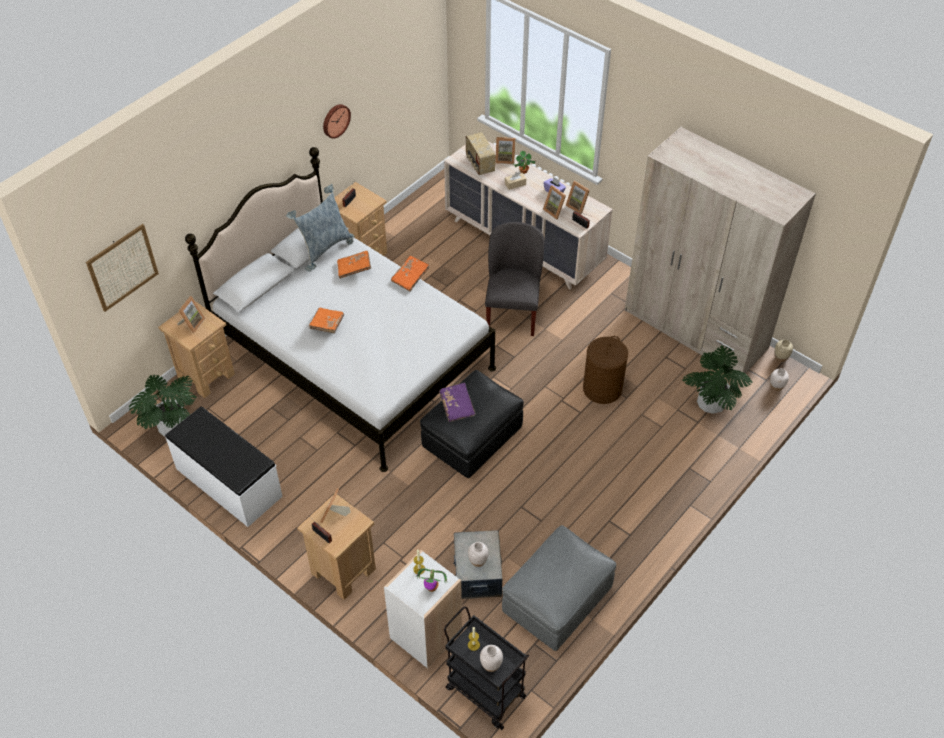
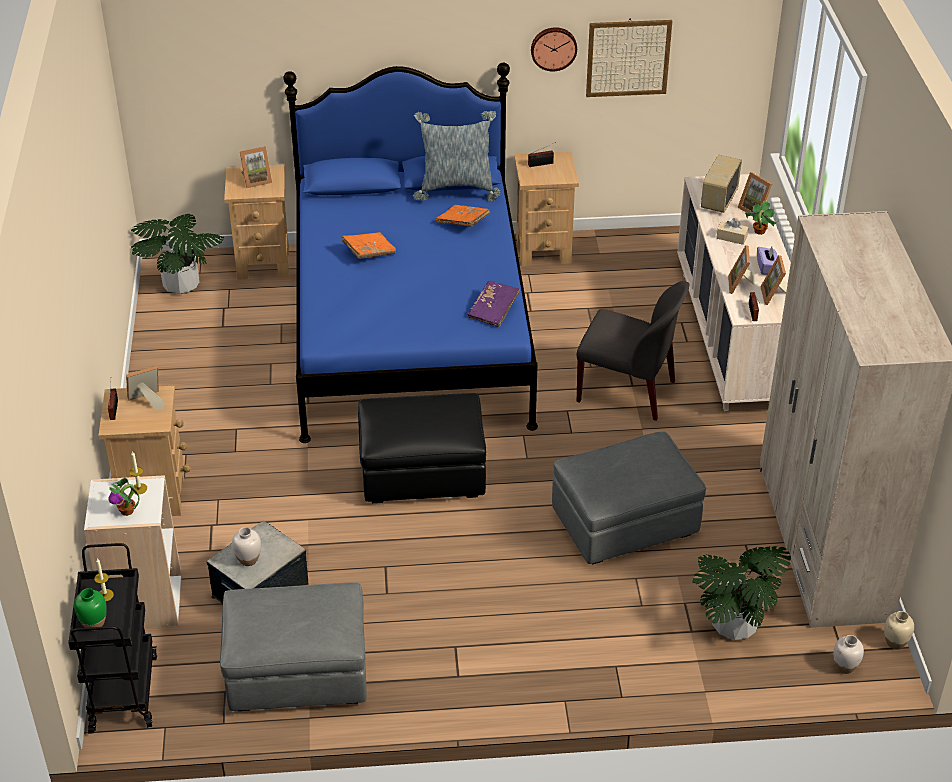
camera: 45 degrees right, 10 degrees down
(122, 266) = (194, 61): picture -> picture (628, 56)
(228, 483) = (162, 358): white bench -> none
(354, 358) = (411, 331): white bed -> blue bed
(410, 277) = (506, 261): orange book -> none
(457, 406) = (407, 408): purple book -> purple book (493, 310)
(491, 665) = (94, 623): white vase -> green vase
(512, 312) = (628, 392): grey chair -> grey chair turned 60 degrees clockwise
(602, 389) = (625, 524): brown laundry basket -> grey ottoman

